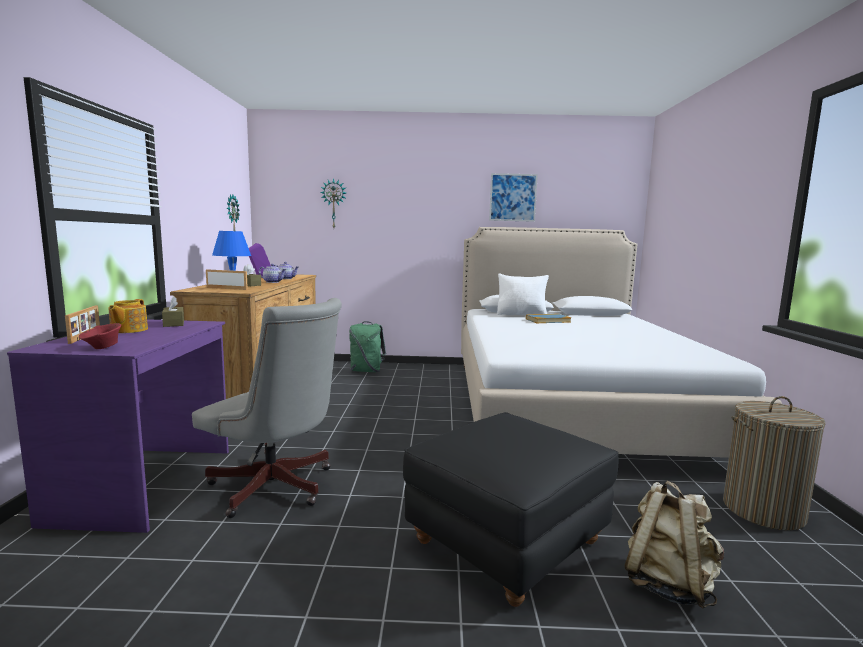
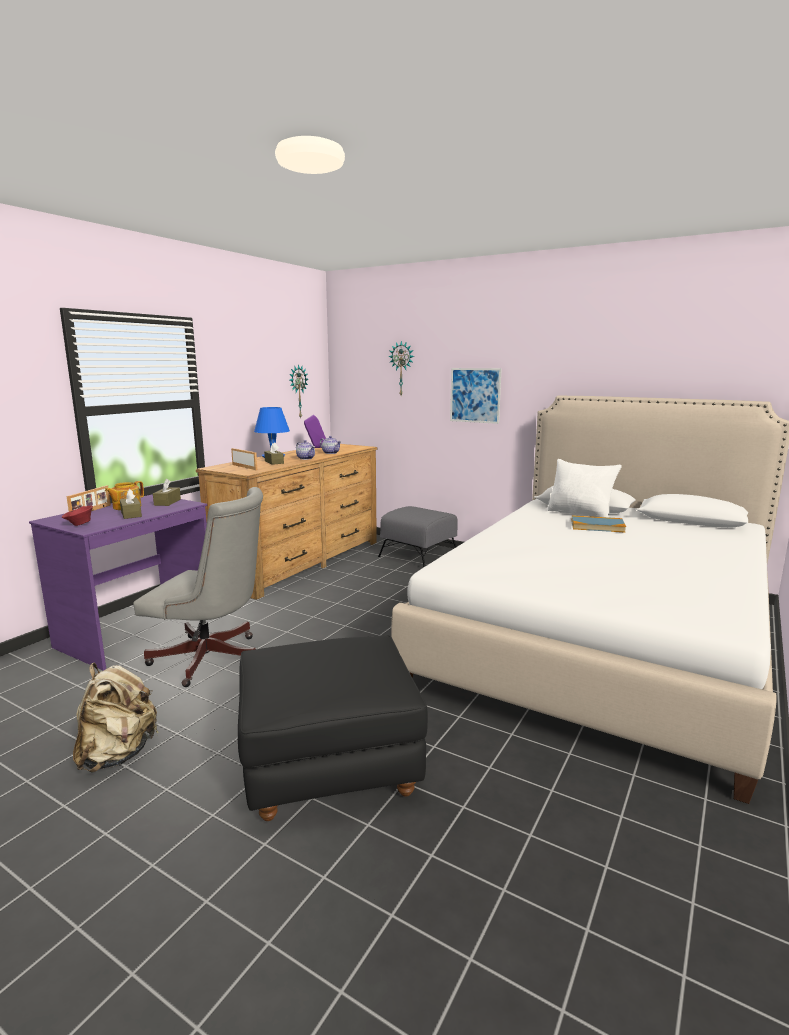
camera: 30 degrees right, 5 degrees up
(153, 335) = (131, 514): none -> brown tissue box
(276, 489) = (213, 660): grey office chair -> grey office chair turned 45 degrees counterclockwise
(367, 371) = (419, 555): green backpack -> grey ottoman
(513, 197) = (606, 356): picture -> picture (475, 395)
(668, 584) = (428, 863): beige backpack -> beige backpack (118, 754)
(762, 510) = (677, 839): laundry basket -> none

